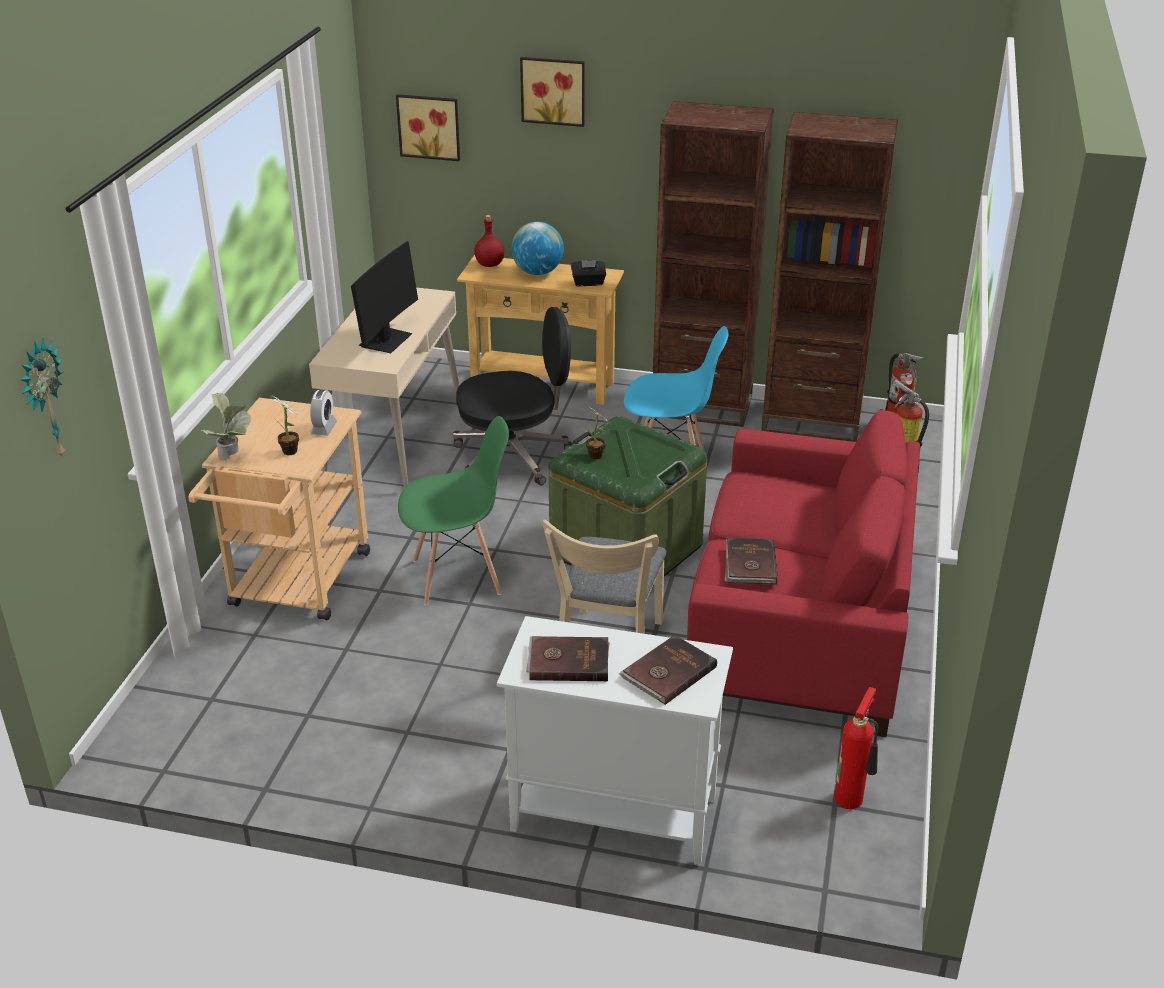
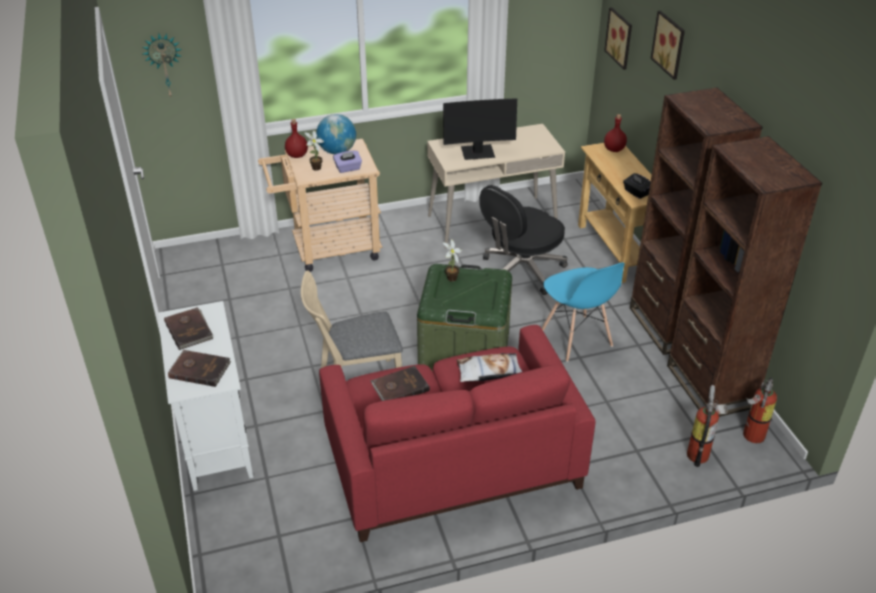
camera: 60 degrees right, 5 degrees up
(233, 457) = (297, 155): potted plant -> red bottle
(324, 428) = (348, 168): alarm clock -> purple tissue box
(458, 577) = (381, 299): green chair -> none
(514, 456) = (521, 271): black office chair -> black office chair turned 90 degrees clockwise
(537, 272) = (626, 169): globe -> globe (337, 151)
(769, 497) = (489, 372): none -> pillow
(852, 798) = (289, 542): fire extinguisher -> none

